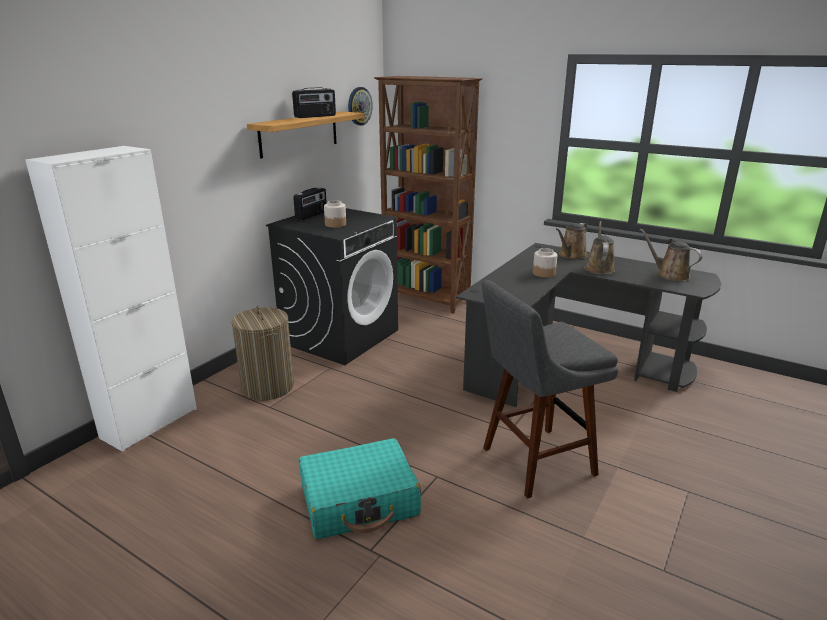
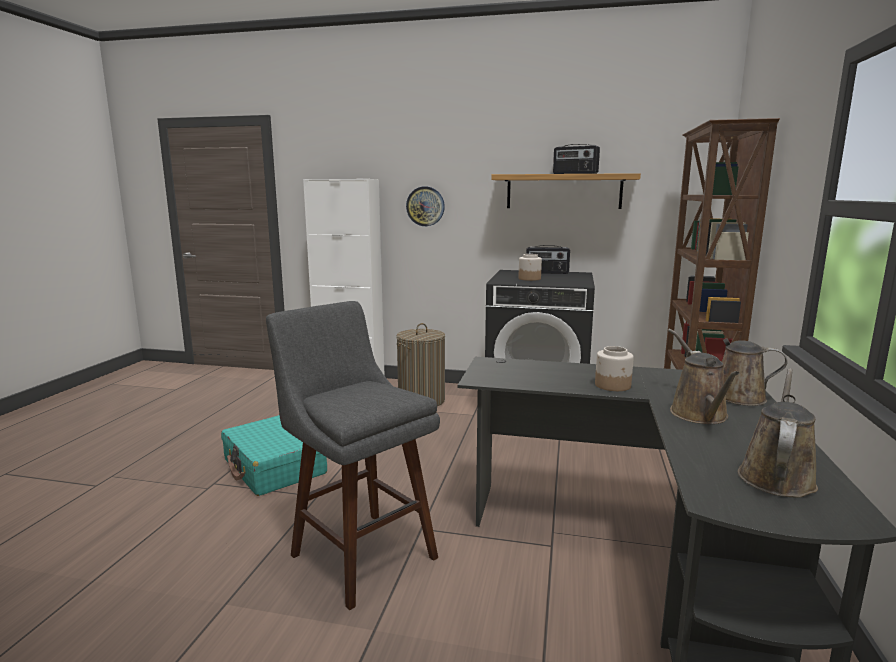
camera: 70 degrees right, 10 degrees down
(359, 106) = (673, 170): wall clock -> wall clock (425, 206)
(598, 268) = (701, 416): brown watering can -> brown watering can turned 105 degrees clockwise

